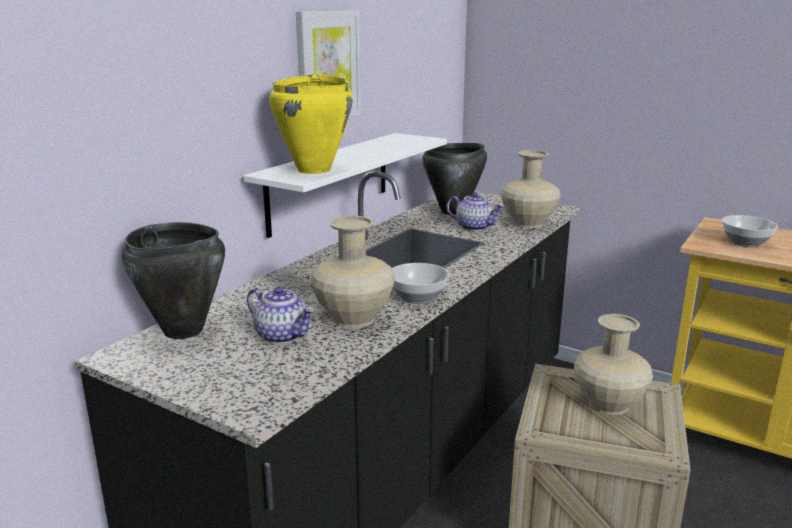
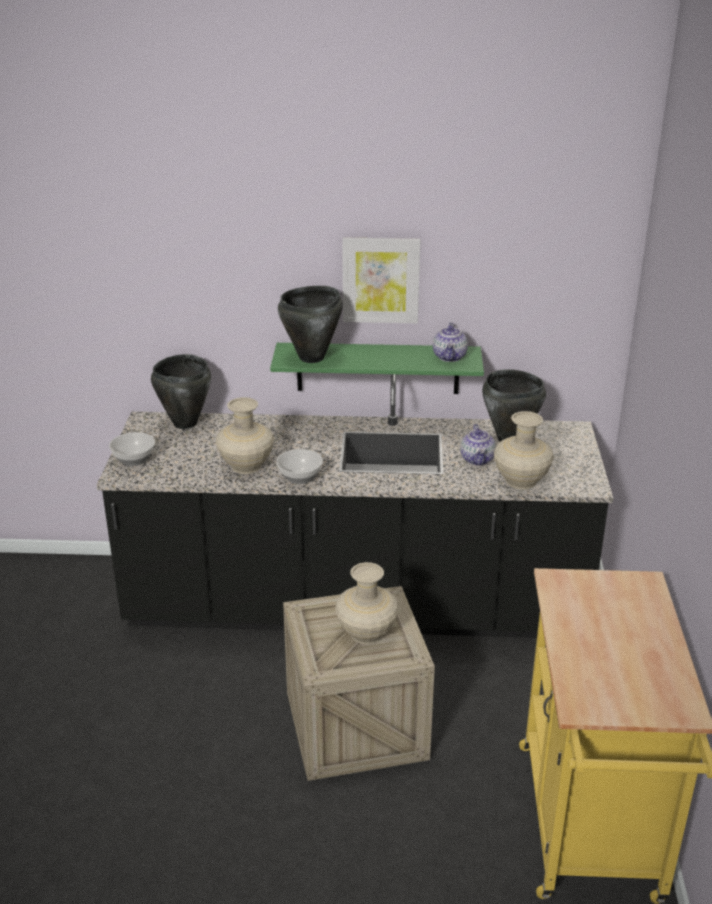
camera: 60 degrees right, 10 degrees up
(282, 335) = (204, 453): teapot -> teapot (450, 357)
(315, 170) = (312, 358): yellow cooking pot -> black cooking pot
(330, 182) = (378, 368): white shelf -> green shelf
(746, 242) = (593, 604): bowl -> bowl (134, 460)

